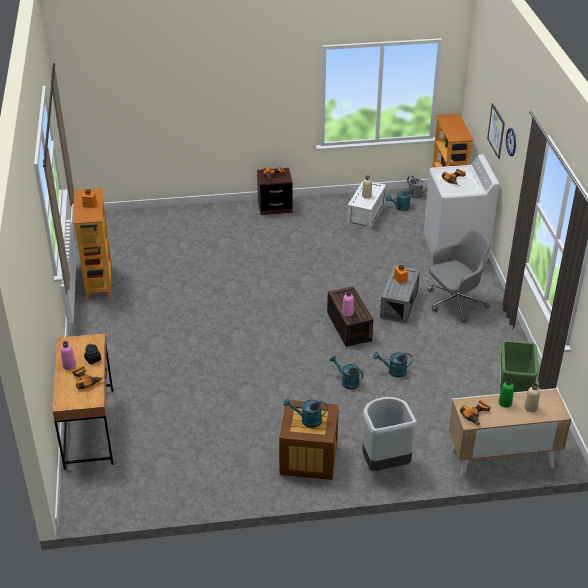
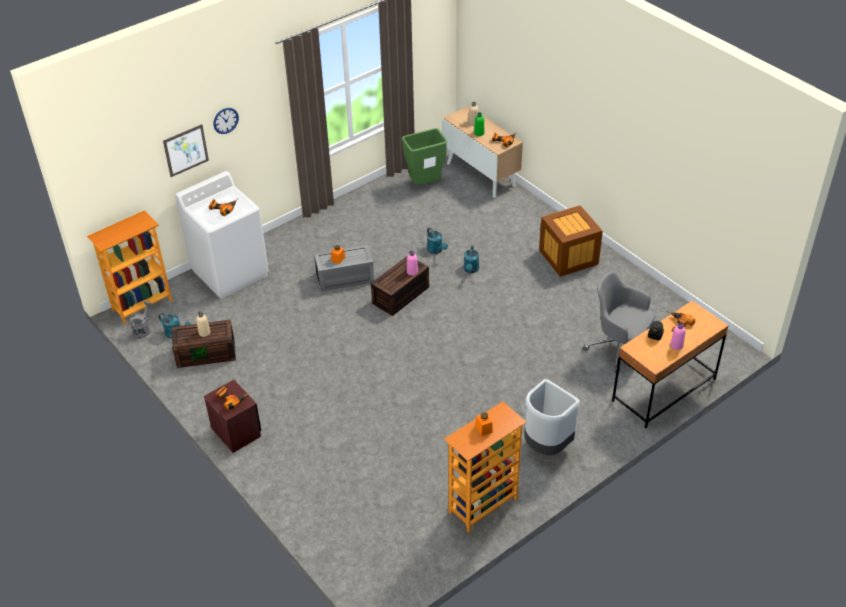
camera: 120 degrees left, 5 degrees up
(307, 420) = (572, 225): turquoise watering can -> none
(366, 215) = (207, 353): white storage box -> brown storage box
(384, 463) = (537, 221): grey trash can -> grey trash can (546, 446)
(455, 303) = (317, 247): grey office chair -> grey office chair (619, 348)

